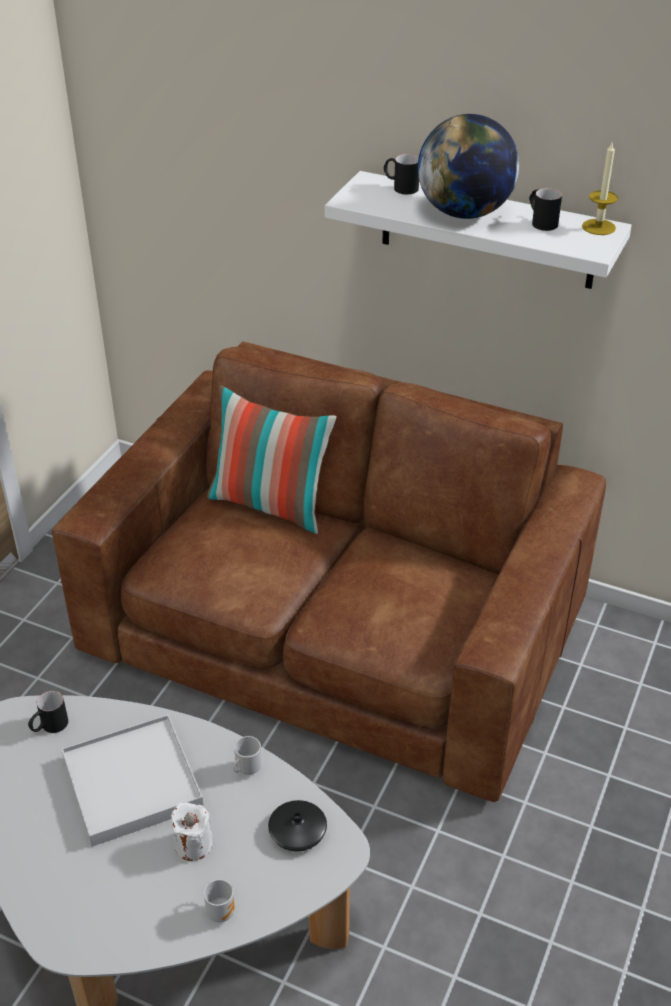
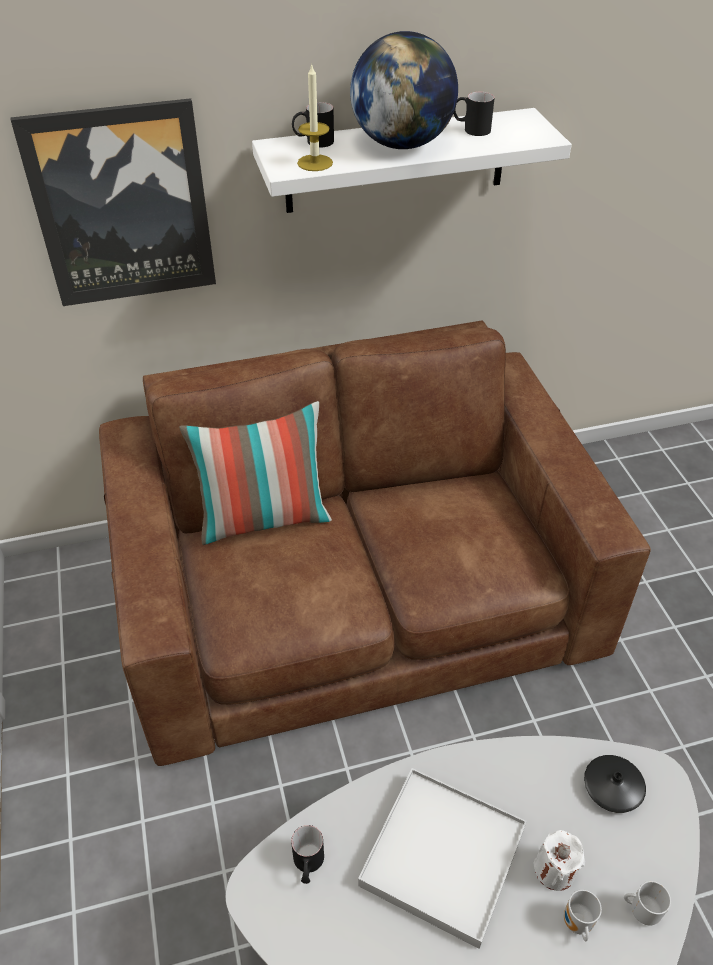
camera: 40 degrees left, 5 degrees up
(246, 769) = (515, 766): mug -> mug (576, 924)
(252, 190) = (122, 205): none -> picture
(598, 227) = (517, 118): candle -> candle (315, 163)

